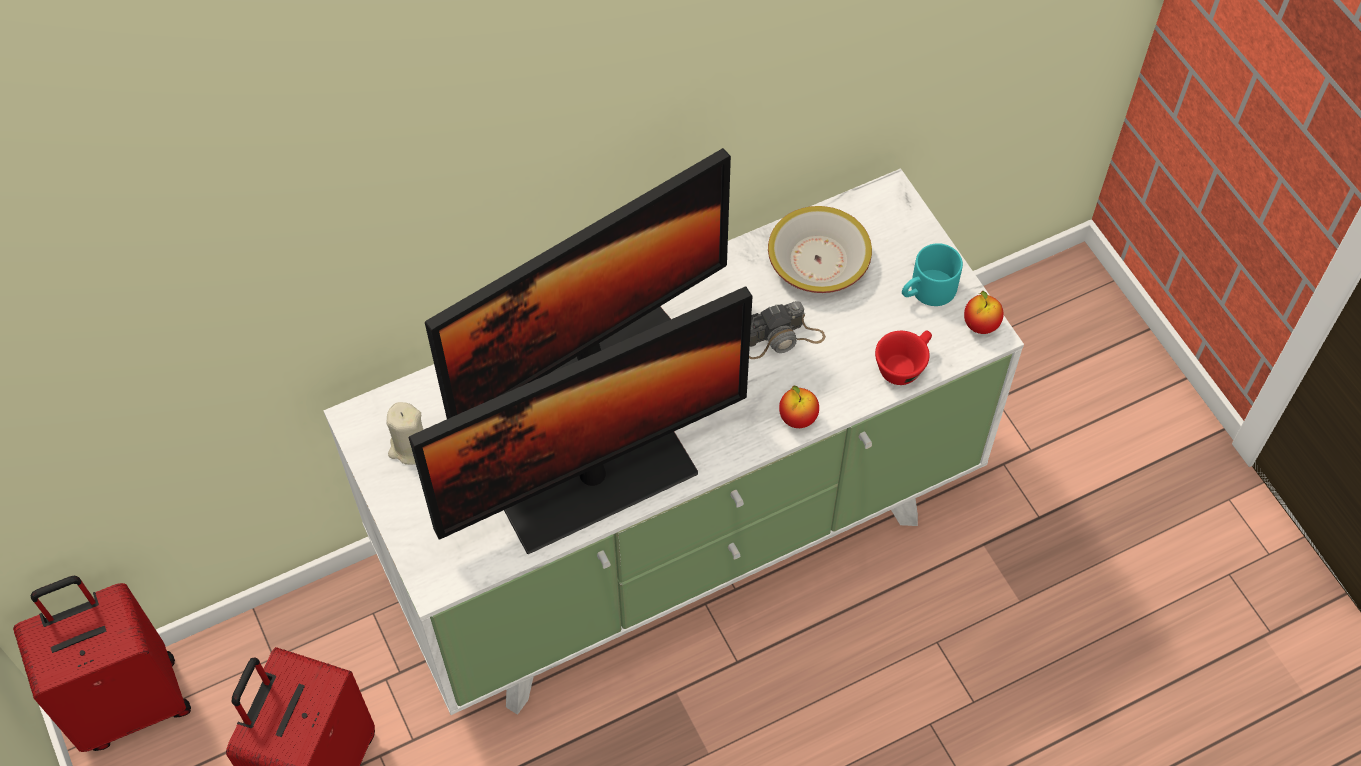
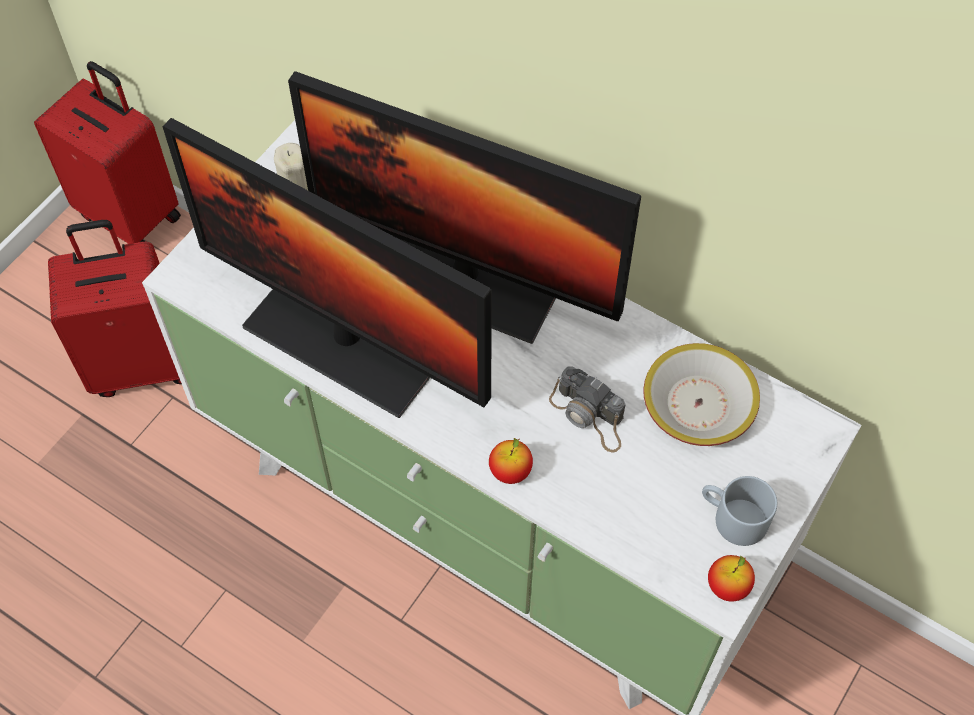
camera: 60 degrees right, 0 degrees up
(903, 365) = (631, 536): red cup -> none
(927, 291) = (732, 518): turquoise mug -> grey mug

